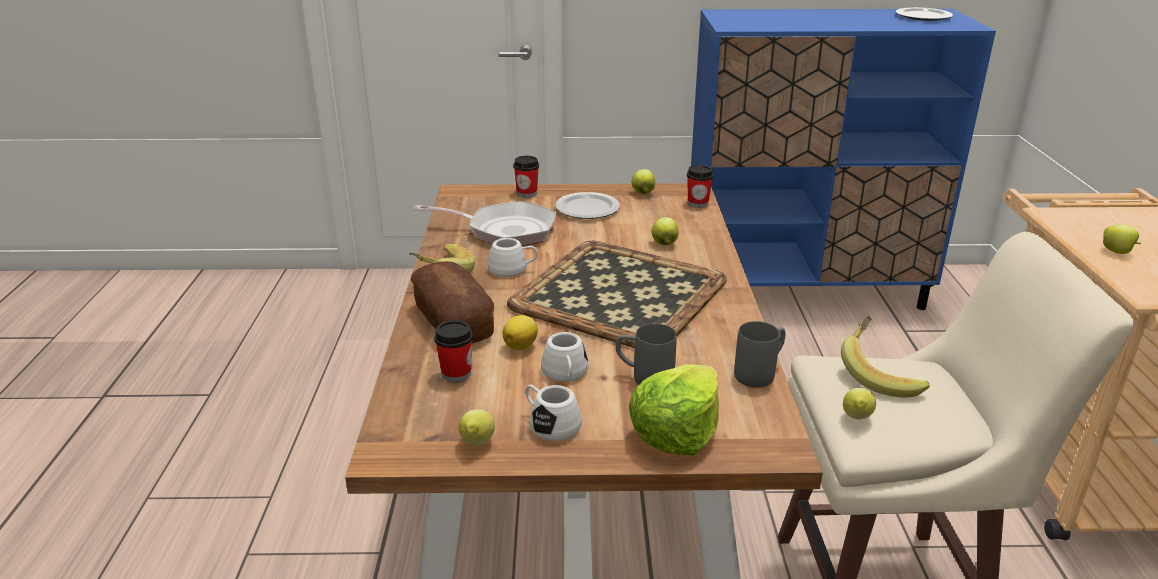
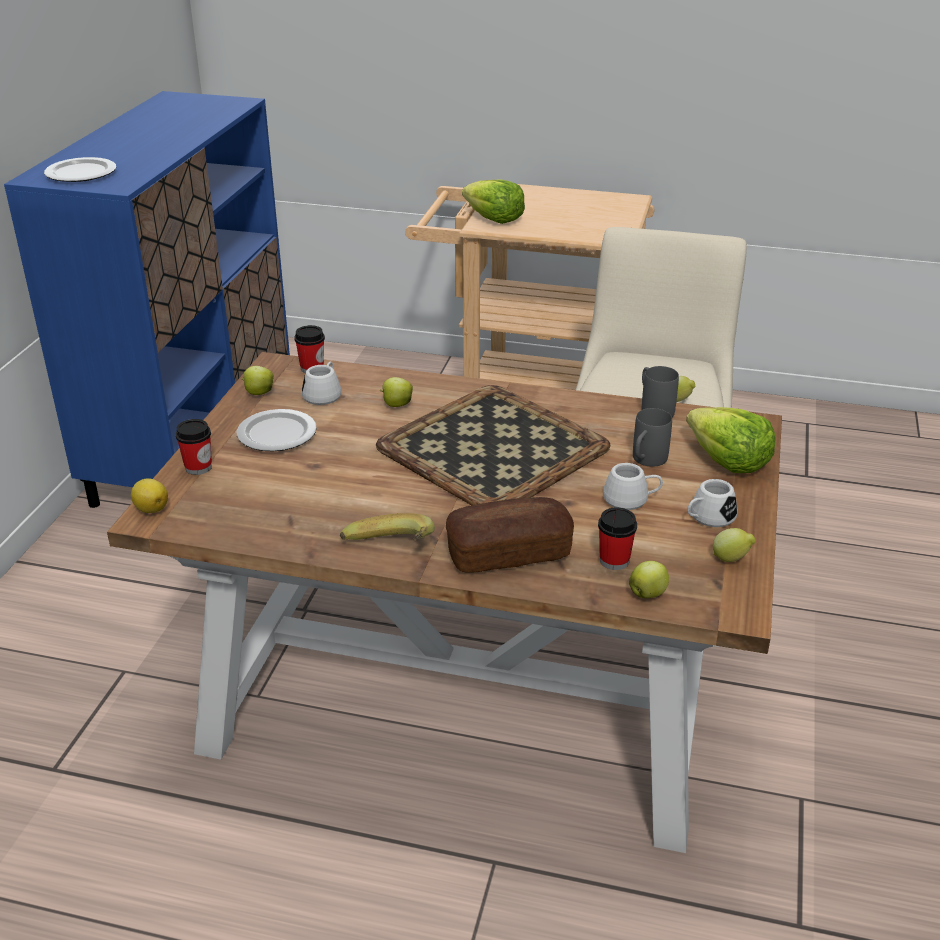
camera: 75 degrees left, 5 degrees up
(504, 231) = (300, 496): frying pan -> none
(513, 269) = (407, 502): white mug -> white mug (324, 394)
(521, 346) = (574, 517): lemon -> lemon (151, 508)
(880, 375) = (624, 376): banana -> none
(922, 16) = (181, 107): plate -> plate (80, 174)
(1082, 218) = (494, 219): none -> lettuce
(1117, 252) = (556, 227): apple -> apple (648, 594)

